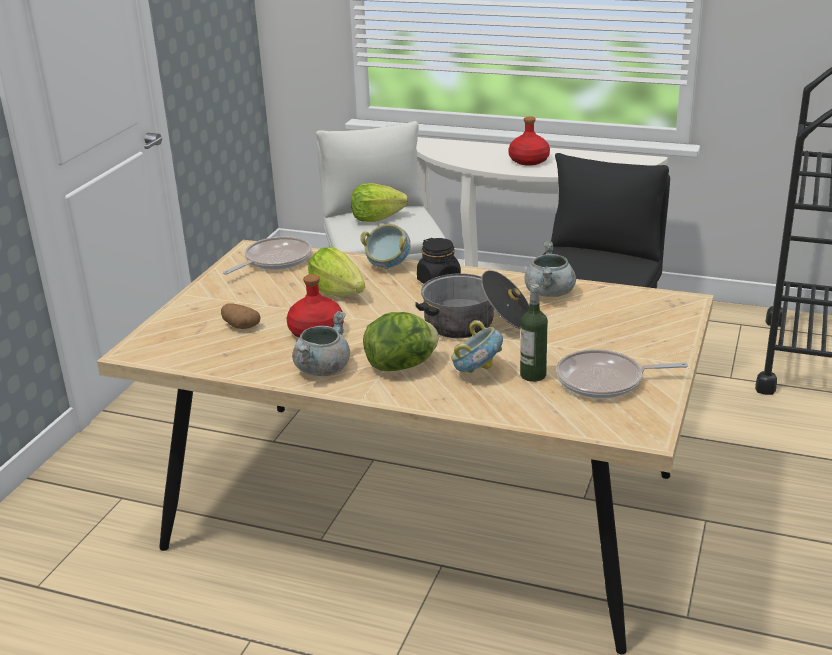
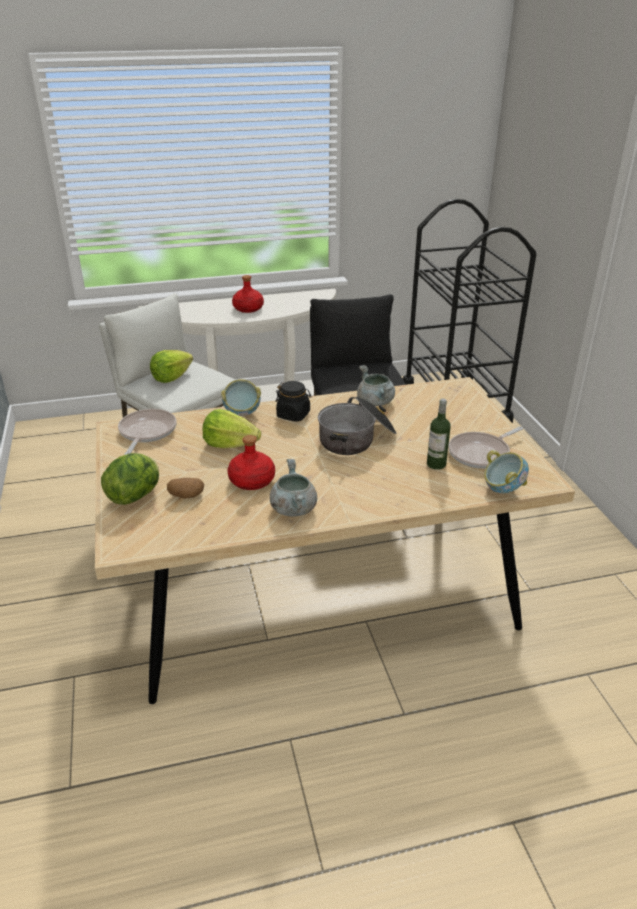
camera: 35 degrees left, 5 degrees up
(402, 366) = (346, 486): lettuce -> lettuce (135, 495)
(477, 372) = (400, 474): bowl -> bowl (502, 490)

